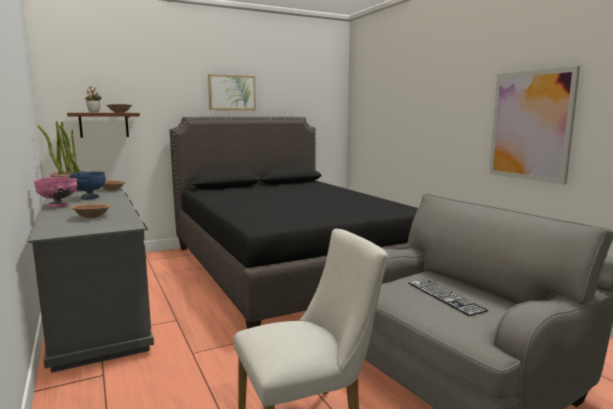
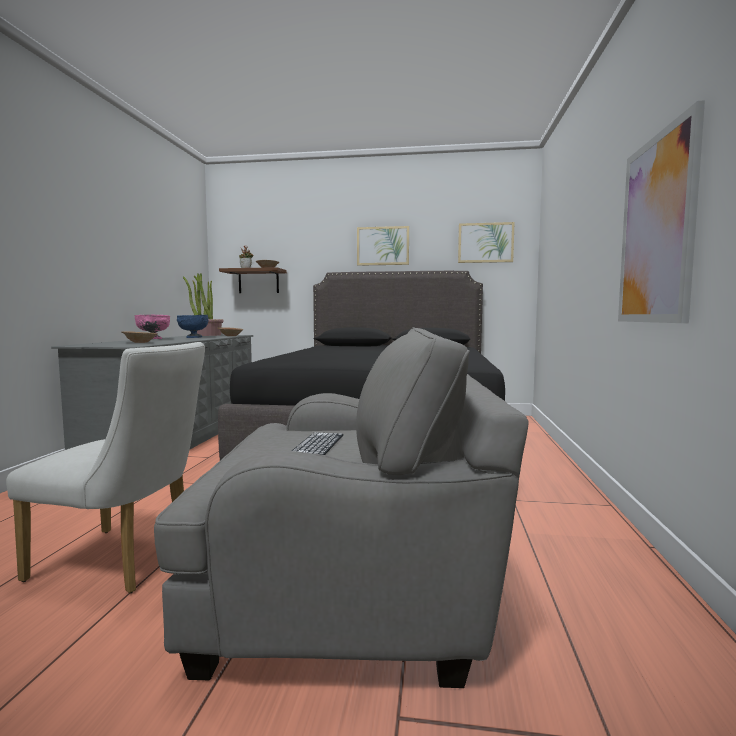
camera: 35 degrees right, 5 degrees down
(313, 94) = (485, 243): none -> picture

